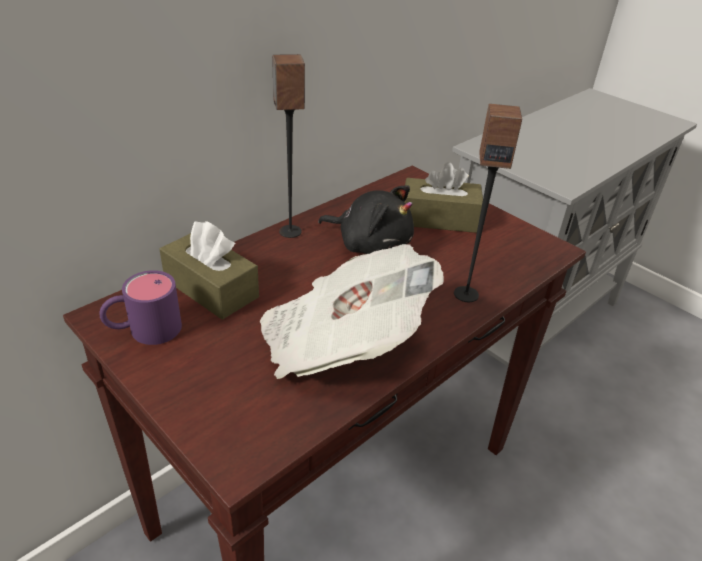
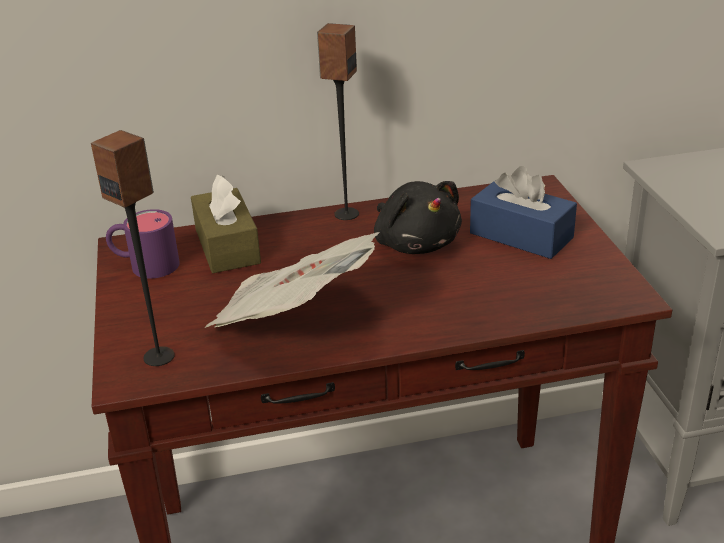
camera: 35 degrees right, 5 degrees down
(439, 219) = (521, 235): brown tissue box -> blue tissue box
(466, 294) = (467, 313): speaker -> speaker (159, 356)

